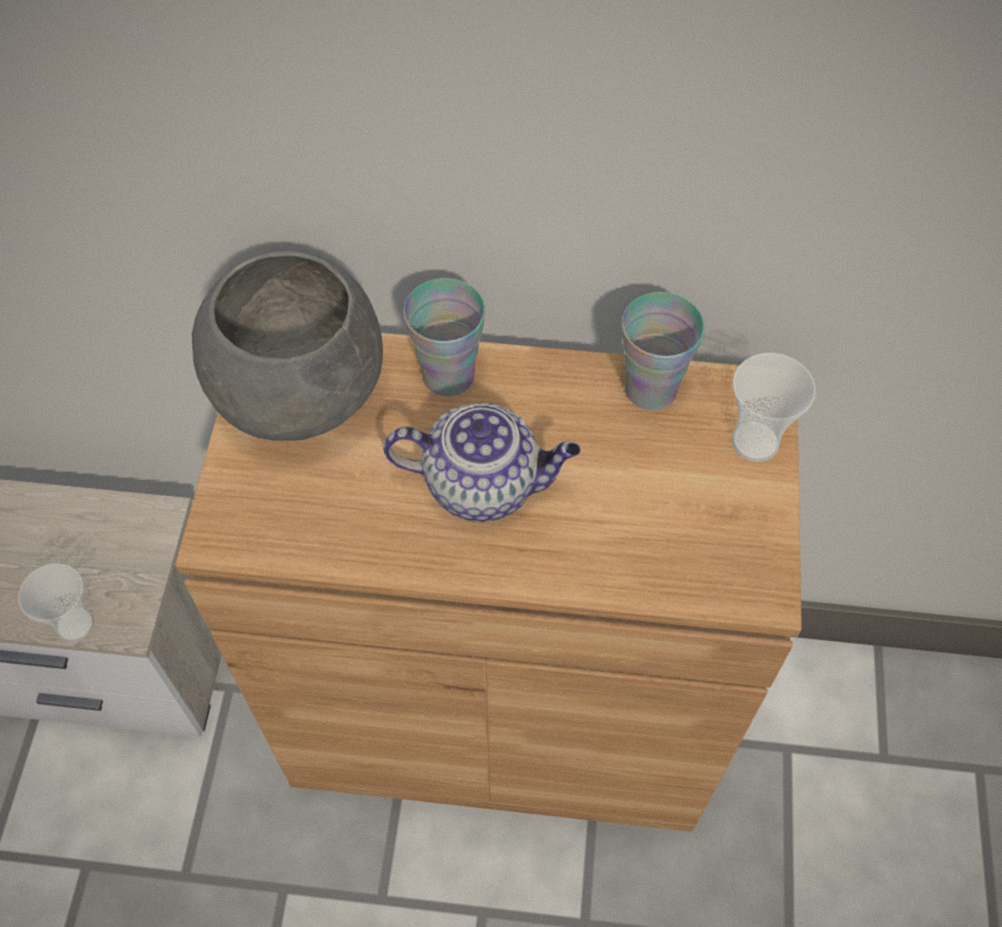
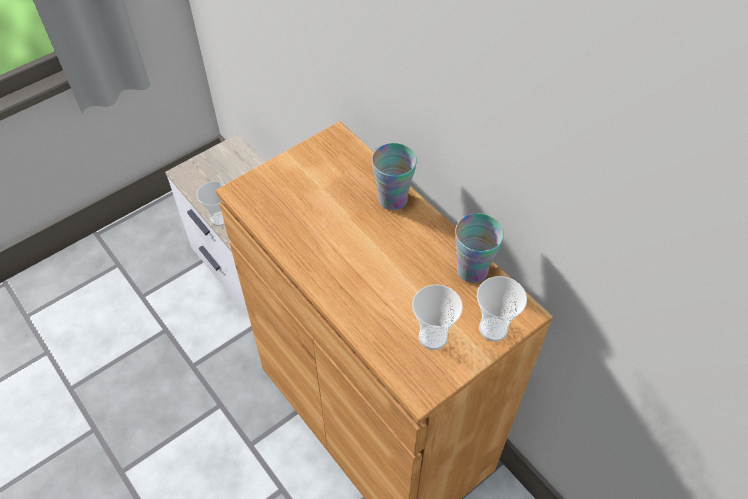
camera: 45 degrees right, 5 degrees down
(300, 394) = (328, 163): grey bowl -> none
(484, 484) = (357, 251): teapot -> none
(702, 513) = (433, 337): none -> cup

